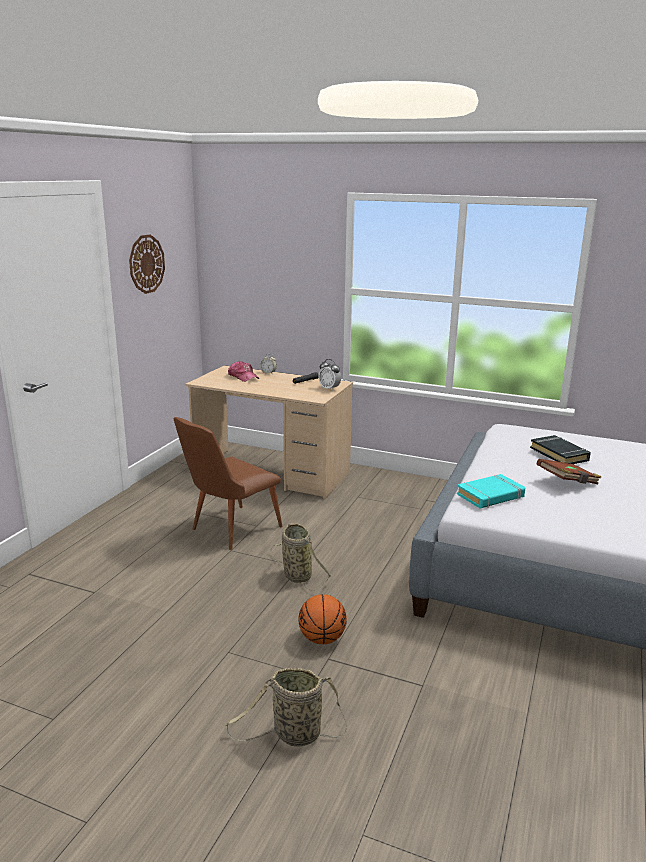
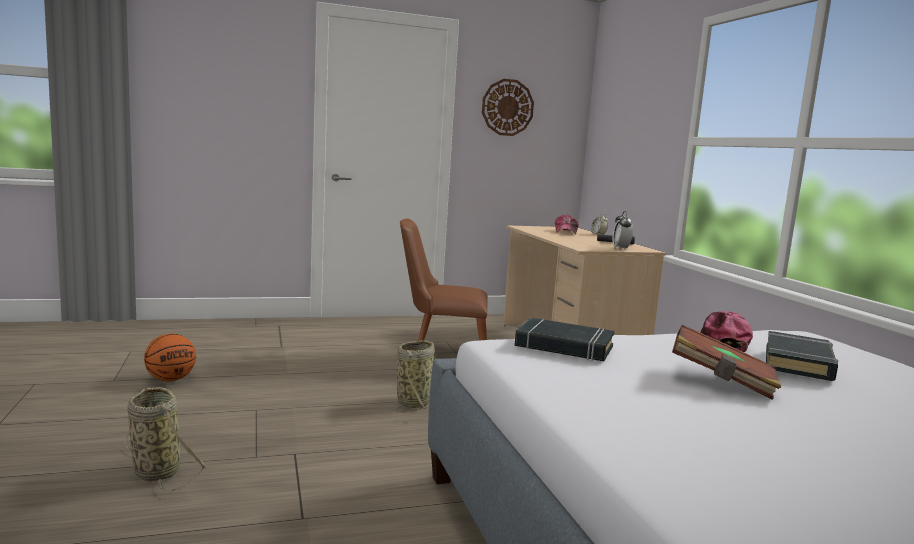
camera: 50 degrees right, 10 degrees down
(322, 639) = (324, 442): basketball -> basketball (171, 379)
(490, 496) = (563, 347): turquoise book -> black book
(509, 452) = (722, 341): none -> cap

